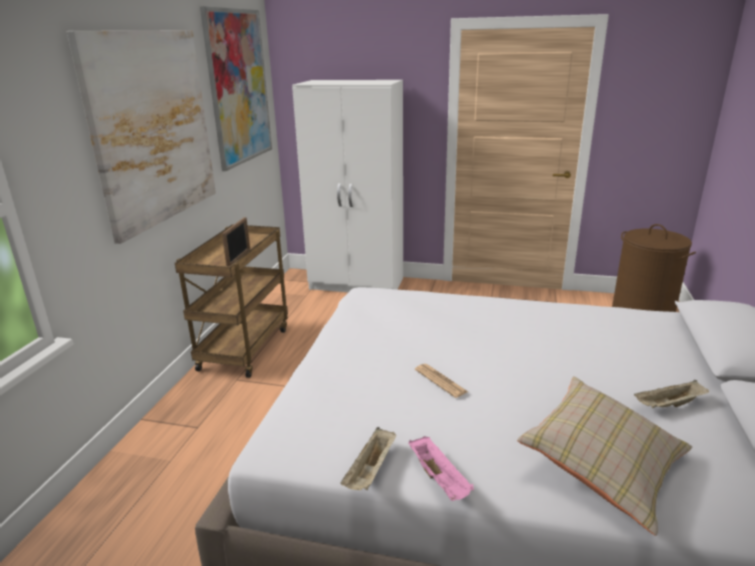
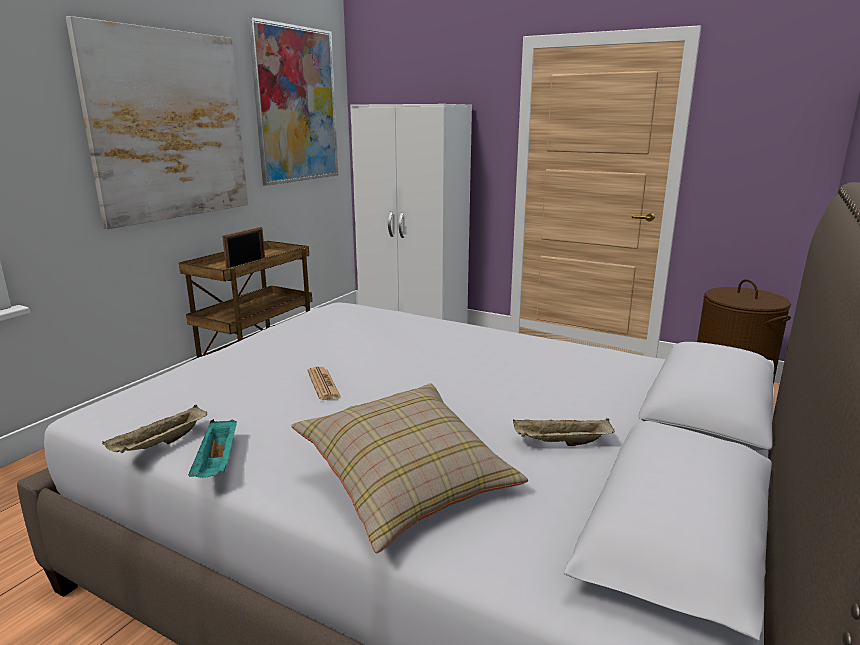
camera: 15 degrees right, 5 degrees down
(439, 479) = (218, 463): pink tray -> turquoise tray

